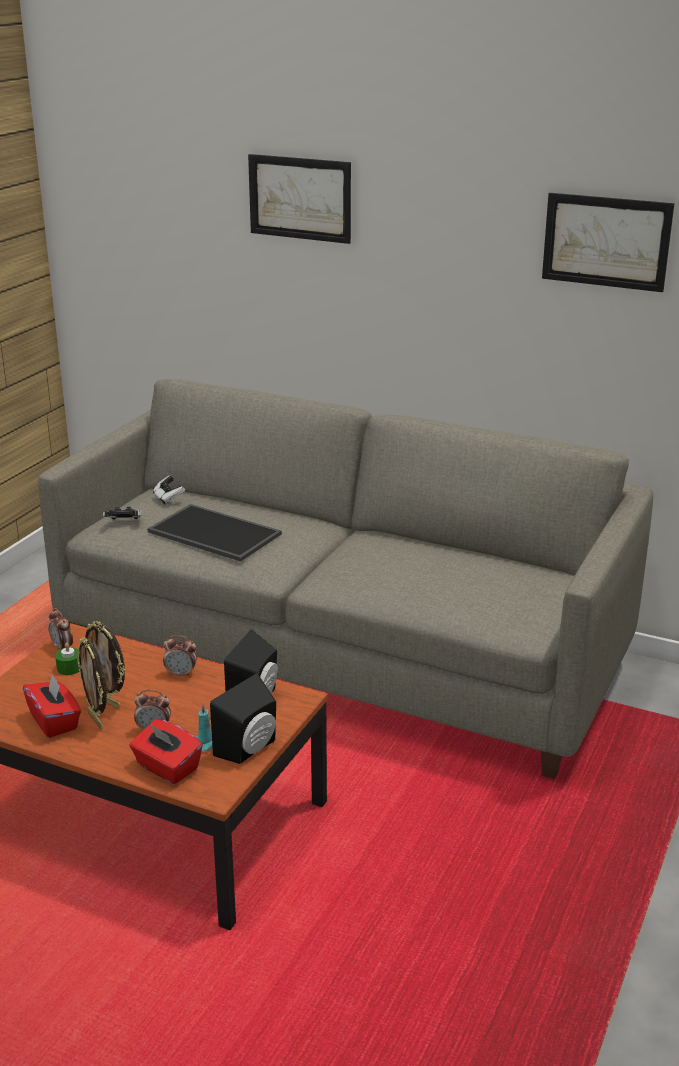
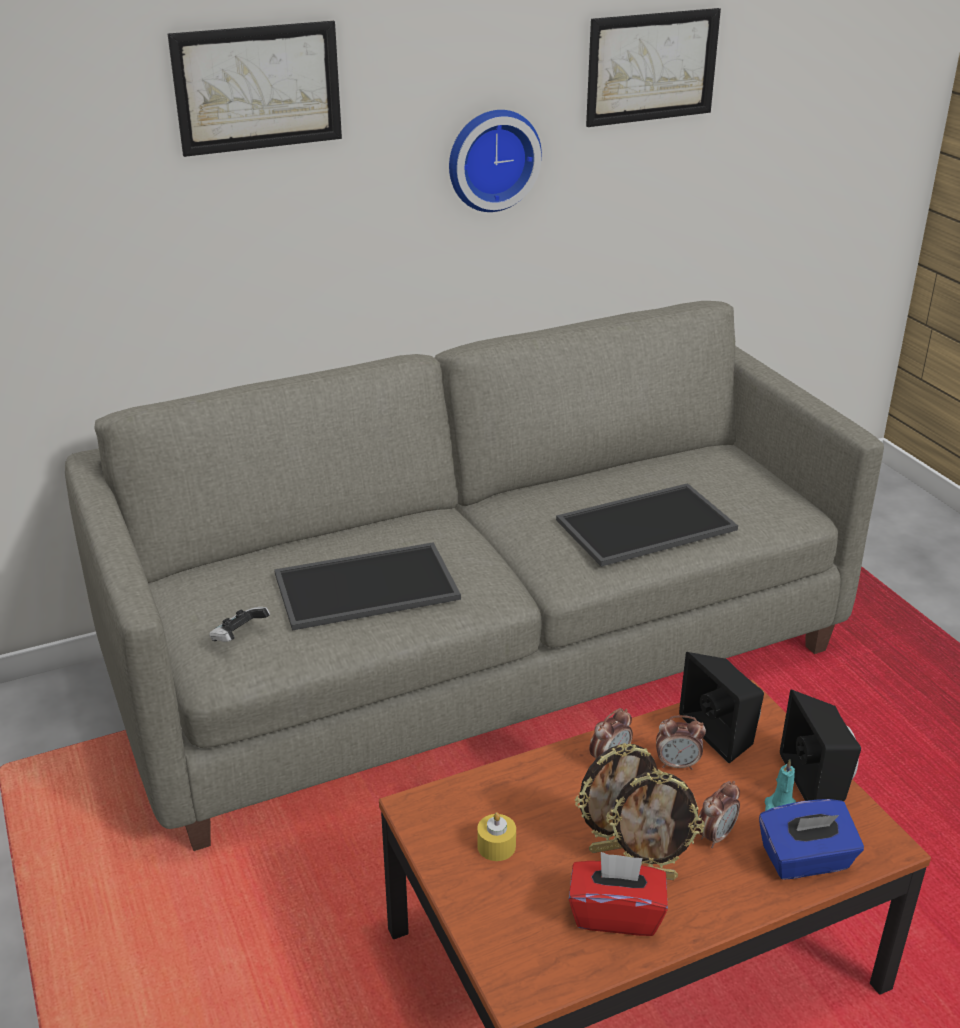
camera: 50 degrees left, 5 degrees up
(62, 648) = (437, 831): alarm clock -> alarm clock (677, 764)
(69, 668) = (496, 846): green candle -> yellow candle
(167, 768) = (806, 860): red tissue box -> blue tissue box
(168, 498) = (224, 579): game controller -> none
(409, 584) = (646, 526): none -> tray
(461, 285) = (491, 159): none -> wall clock

